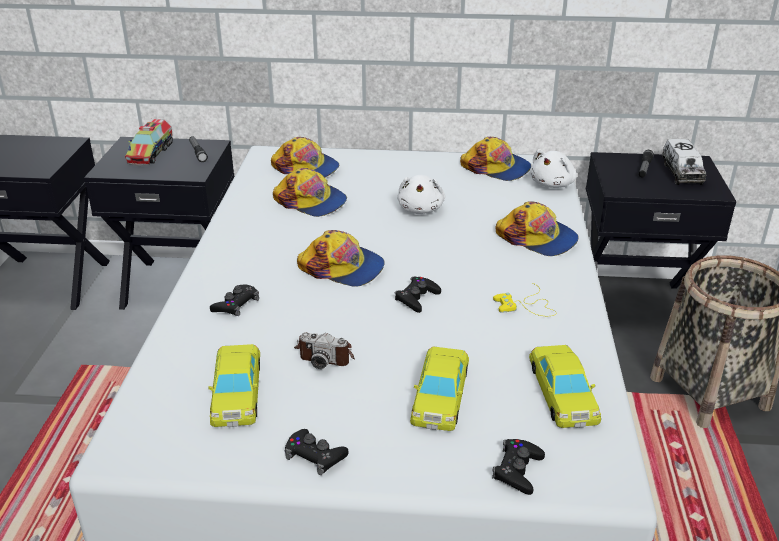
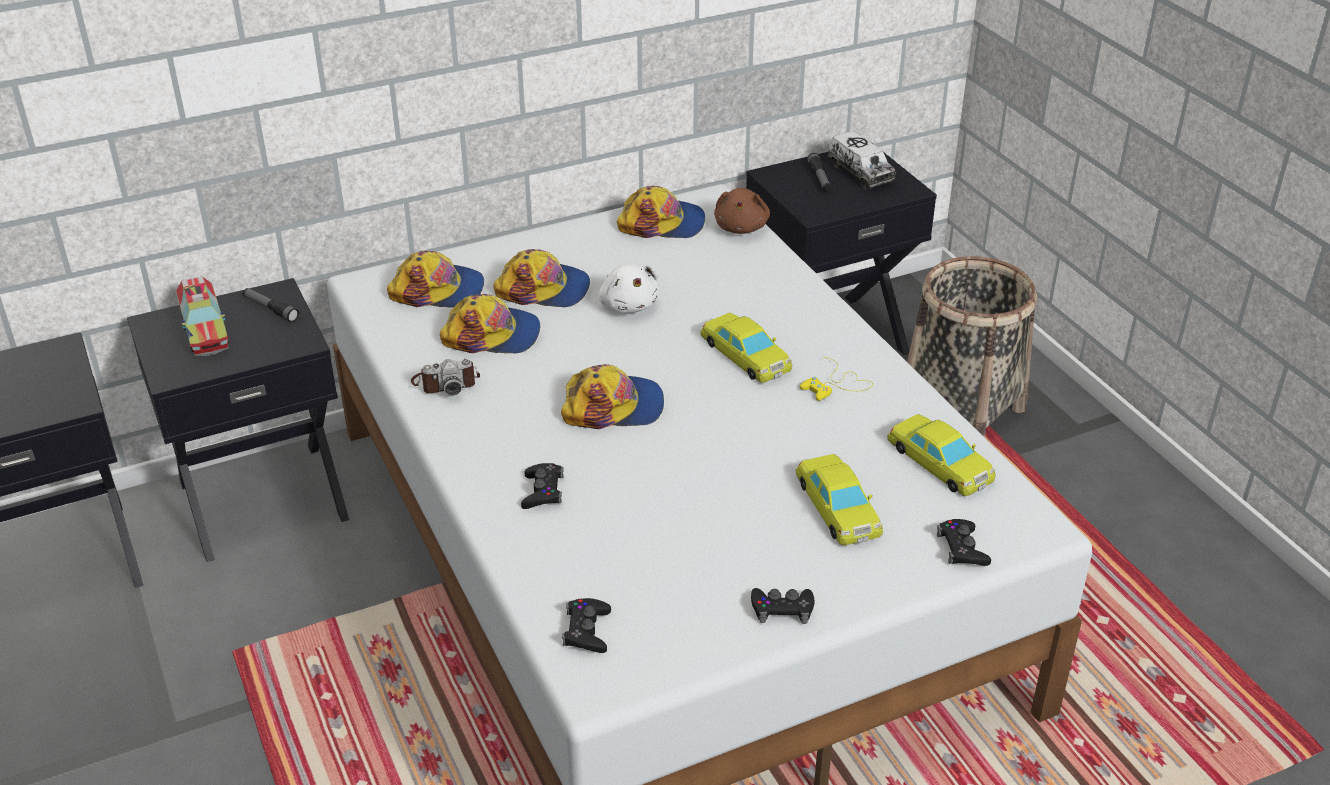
camera: 30 degrees left, 5 degrees up
(236, 392) = (645, 581): yellow toy car -> yellow toy car (746, 355)
(326, 354) = (694, 509): camera -> camera (446, 382)
(417, 298) = (724, 414): black game controller -> black game controller (586, 631)
(537, 238) = (782, 302): cap -> cap (544, 289)
(553, 184) = (741, 227): white plush toy -> brown plush toy

